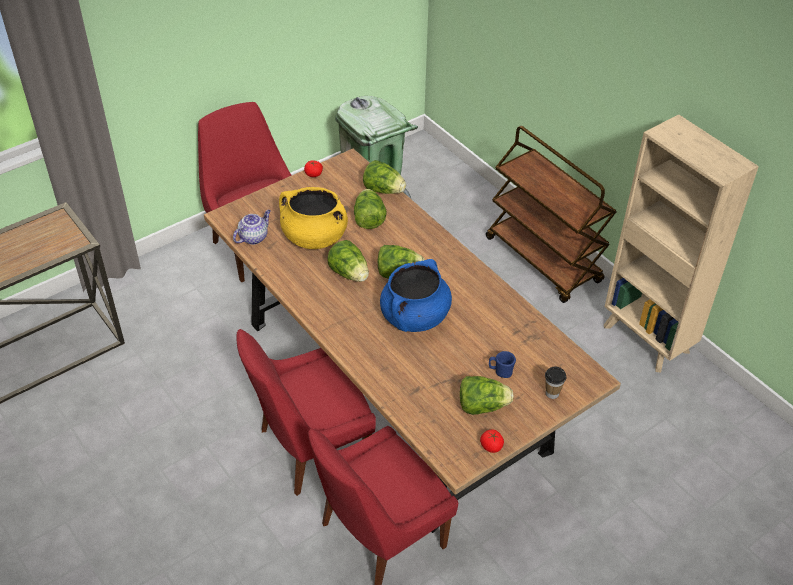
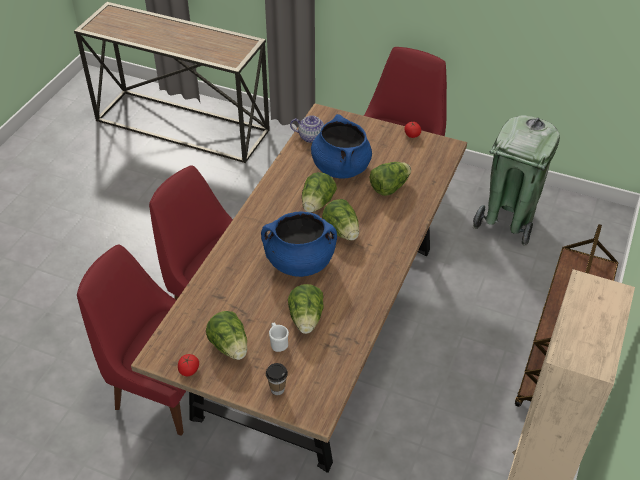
camera: 60 degrees right, 0 degrees up
(314, 237) = (340, 167): yellow cooking pot -> blue cooking pot
(383, 190) = (433, 181): lettuce -> lettuce (306, 319)
(500, 372) = (278, 343): blue mug -> white mug

